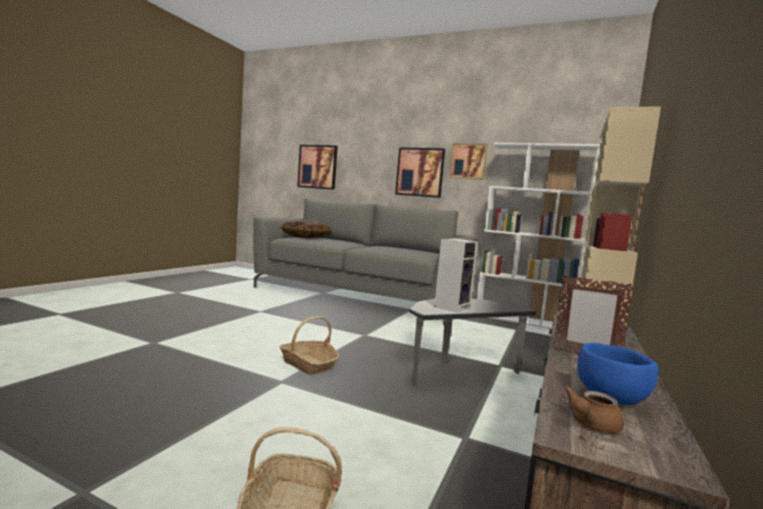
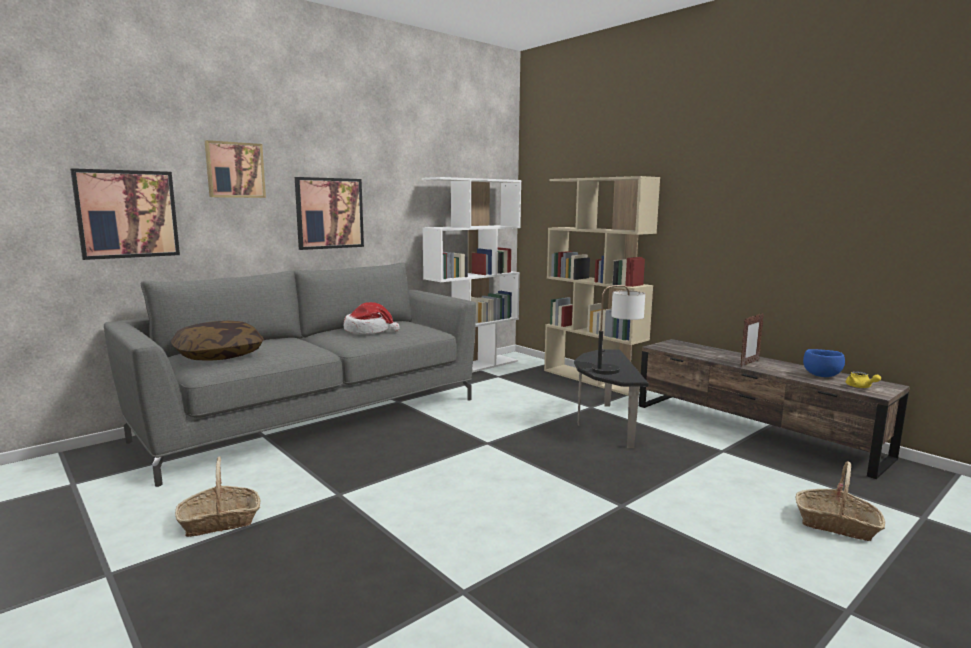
camera: 65 degrees left, 5 degrees up
(308, 364) = (575, 486): basket -> basket (220, 521)
(391, 248) = (368, 331): none -> hat
(452, 307) = (616, 369): speaker -> table lamp
(468, 161) = (388, 195): picture -> picture (235, 170)
(590, 425) = (860, 387): brown teapot -> yellow teapot

